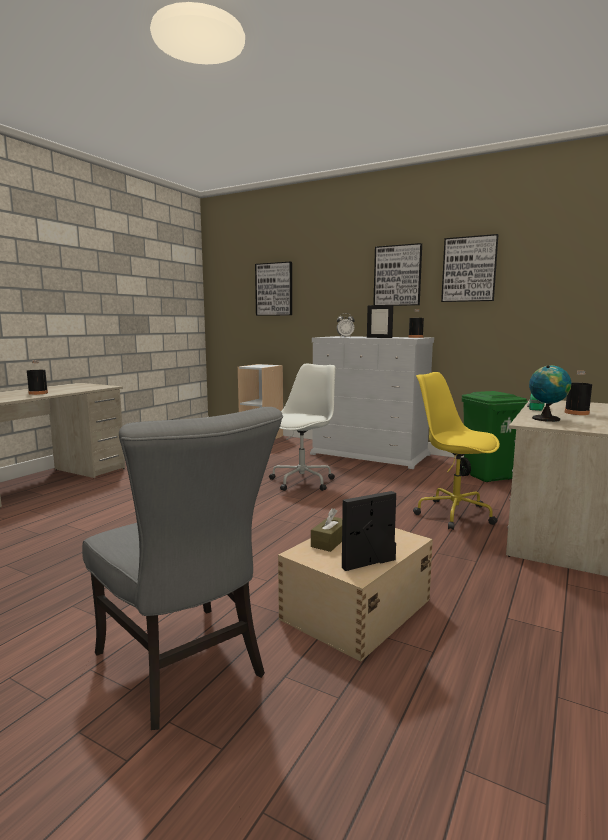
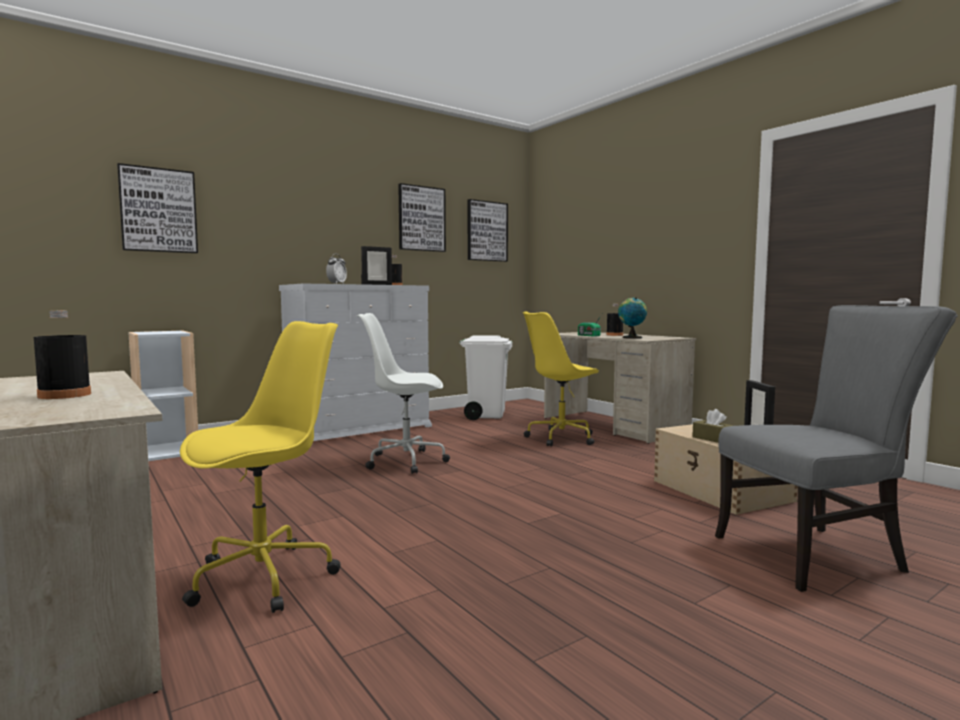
camera: 65 degrees left, 5 degrees down
(97, 497) = (266, 577): none -> yellow office chair
(303, 481) = (404, 461): white office chair -> white office chair turned 60 degrees counterclockwise
(397, 275) = (351, 215): picture -> picture (486, 231)
(488, 476) = (486, 415): green trash can -> white trash can

